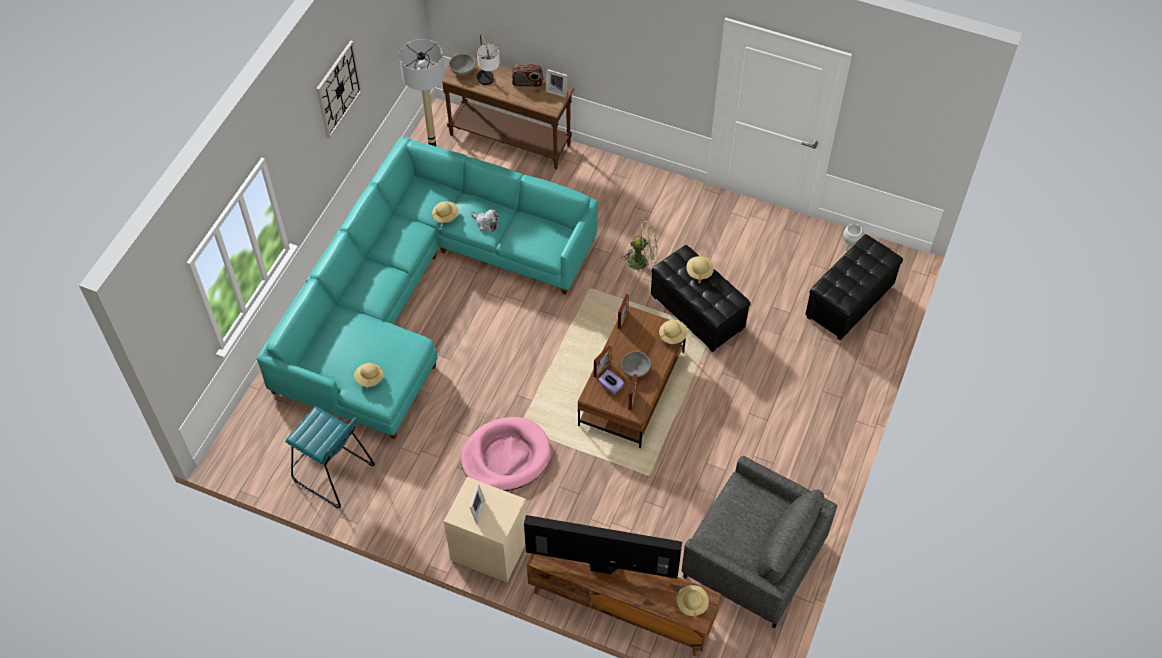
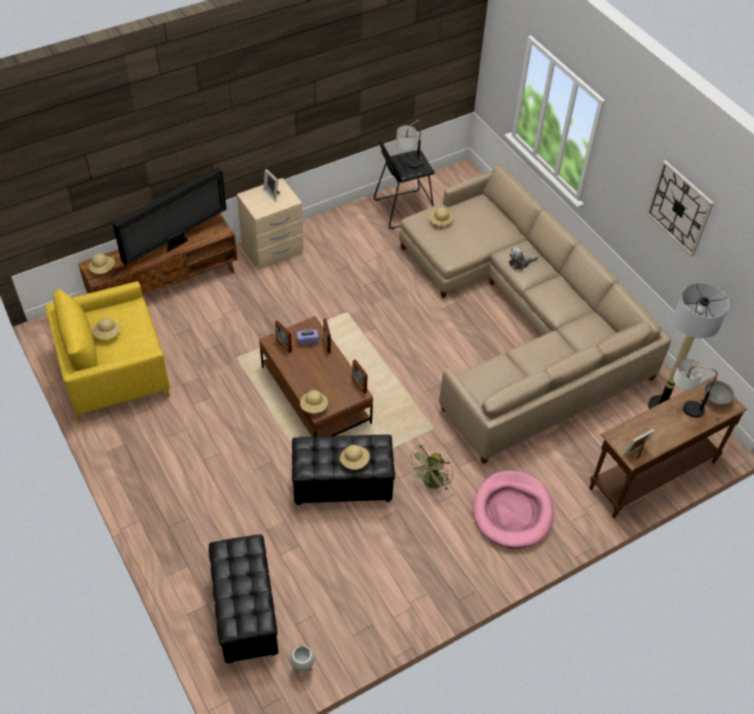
camera: 125 degrees right, 5 degrees down
(326, 430) = (408, 167): none -> table lamp
(333, 473) = (403, 209): turquoise stool -> black stool
(419, 292) = (521, 324): turquoise sofa -> beige sofa
(445, 216) = (563, 336): beige hat -> beige hat (107, 334)
(486, 223) = (534, 356): plush toy -> plush toy (520, 262)
(506, 456) = (331, 293): pink dog bed -> pink dog bed (512, 511)
(527, 83) = (664, 437): radio -> none
(635, 370) = (307, 363): grey bowl -> none
(753, 560) = (114, 372): grey armchair -> yellow armchair

